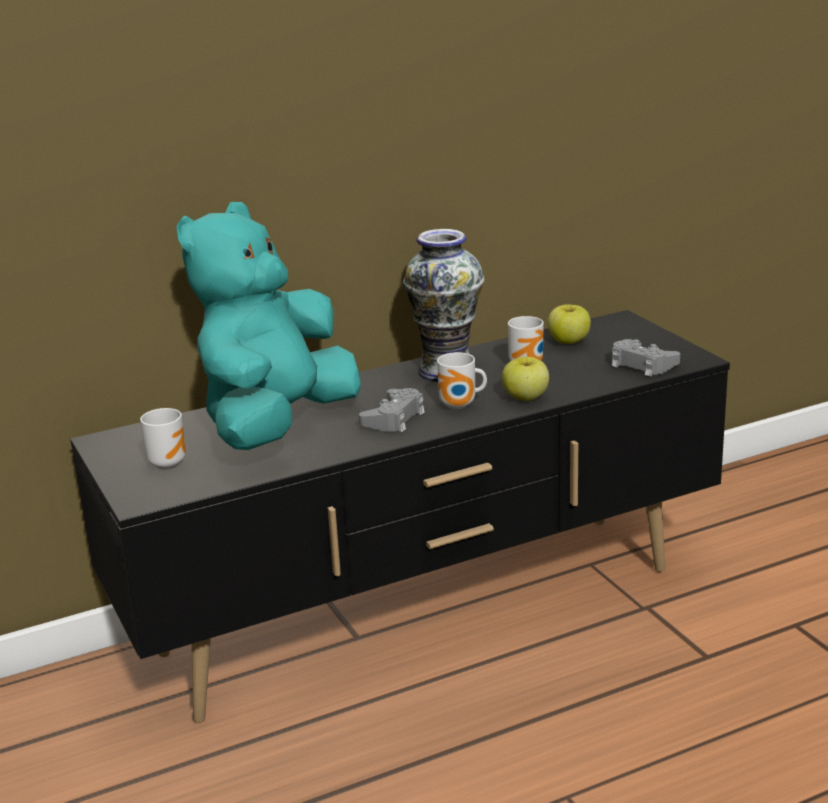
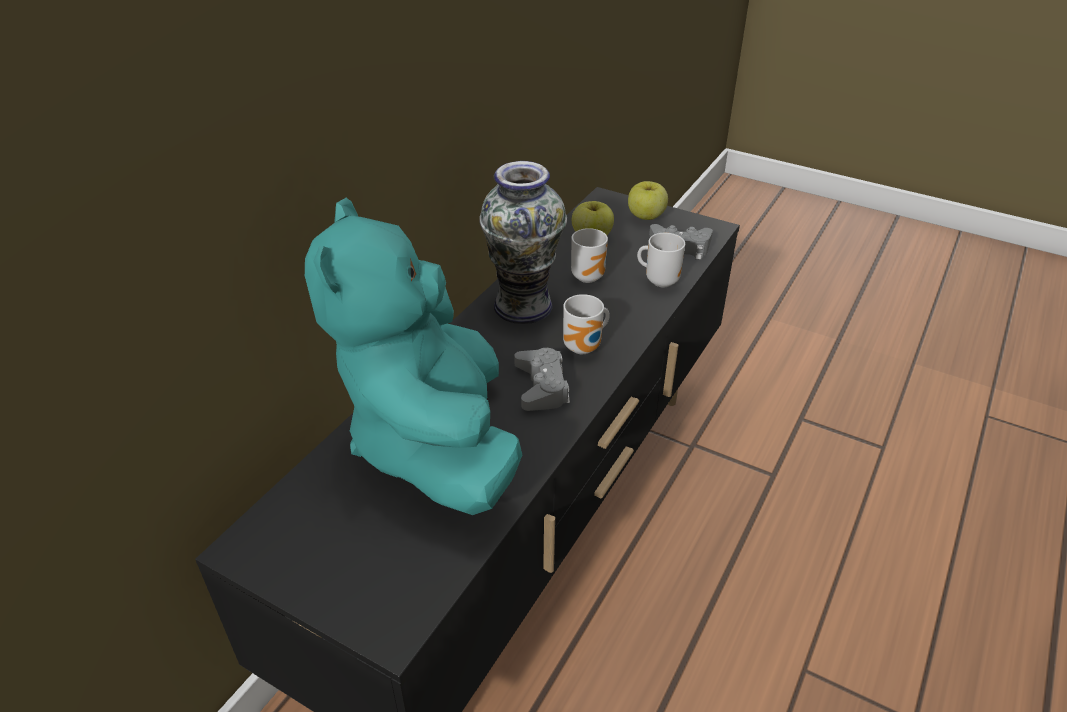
camera: 35 degrees left, 15 degrees up
(168, 463) = (366, 550): mug -> mug (660, 280)
(525, 398) = (631, 318): apple -> apple (646, 216)

